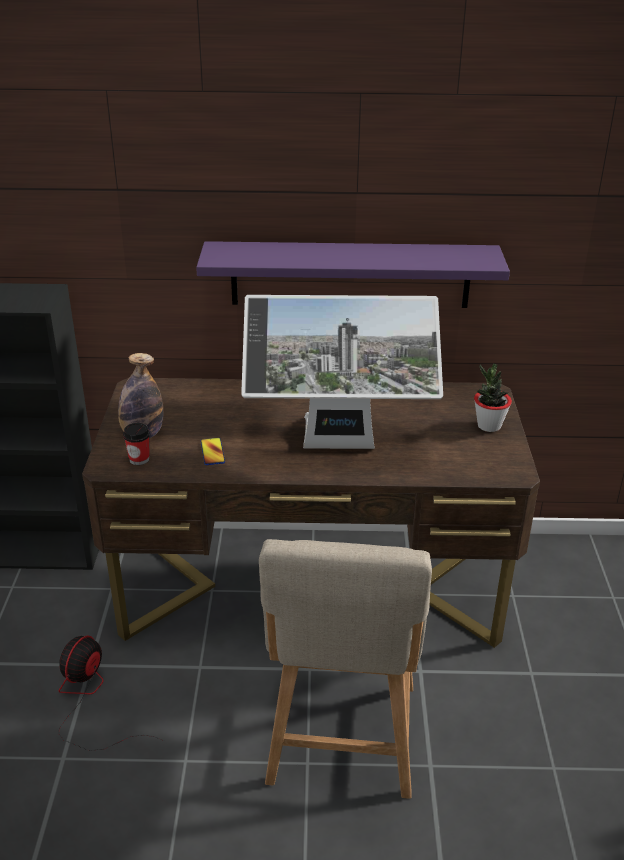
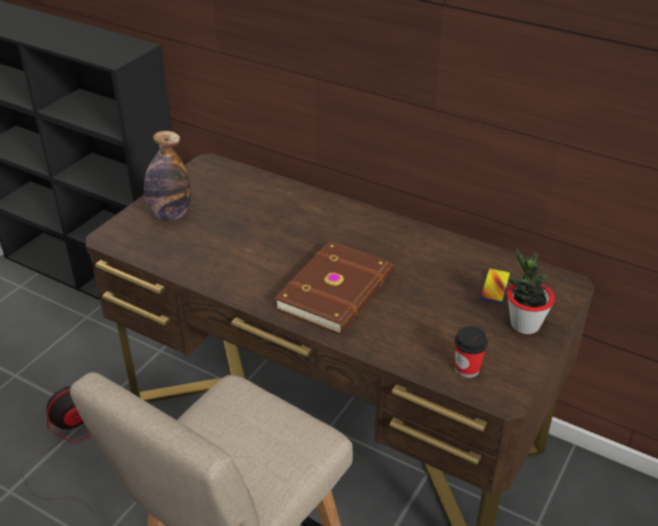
camera: 30 degrees right, 5 degrees up
(139, 459) = (144, 239): cup -> cup (467, 369)
(212, 452) = (213, 254): phone -> phone (495, 286)
(339, 446) = (337, 291): monitor -> brown book
(350, 274) = (429, 101): purple shelf -> none

